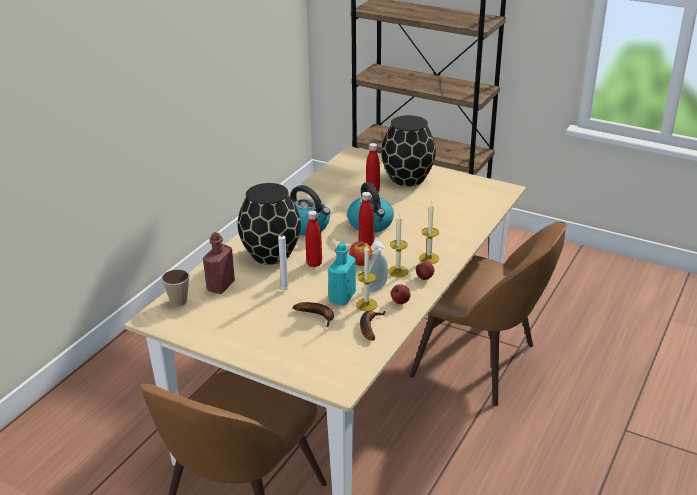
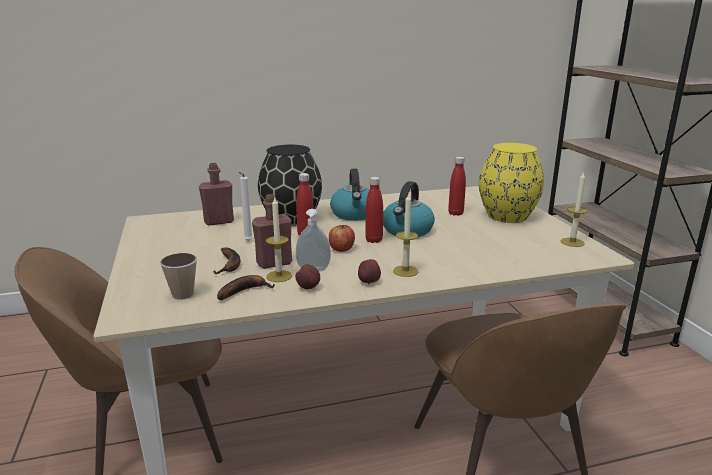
camera: 45 degrees right, 10 degrees down
(178, 301) = (178, 218): cup -> cup (183, 294)
(342, 297) = (274, 263): turquoise bottle -> red bottle
(398, 271) = (357, 267): candle -> candle (572, 242)
(407, 178) = (507, 216): black vase -> yellow vase

